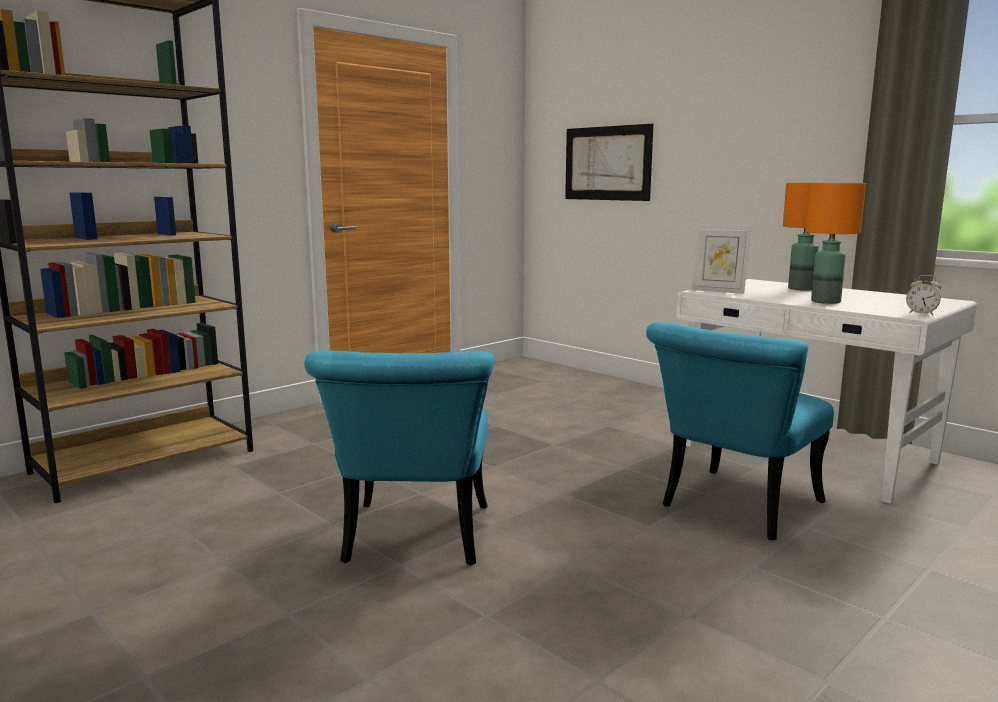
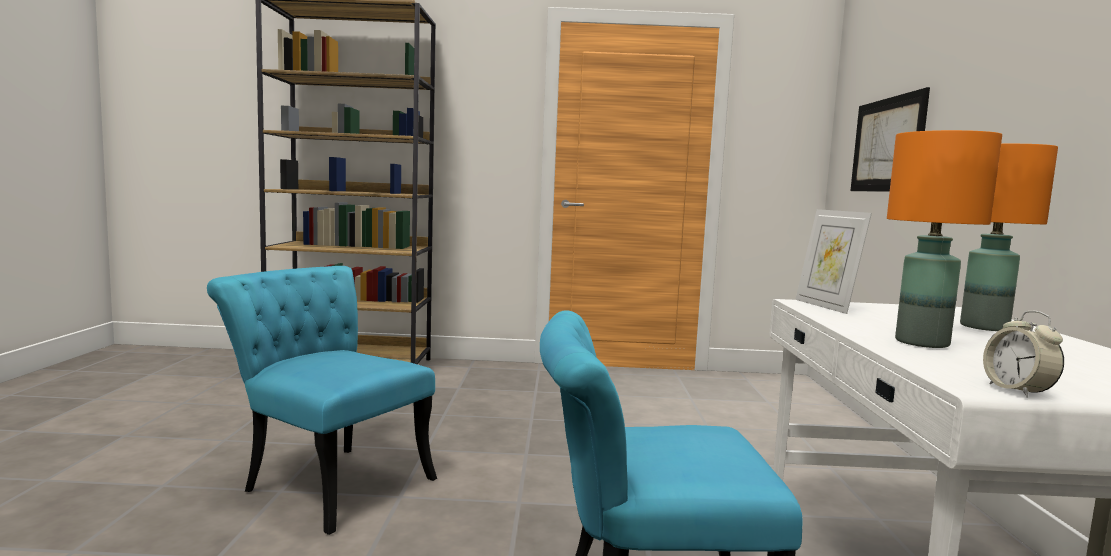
camera: 45 degrees right, 5 degrees down
(414, 542) = (328, 481): turquoise chair -> turquoise chair turned 75 degrees clockwise

